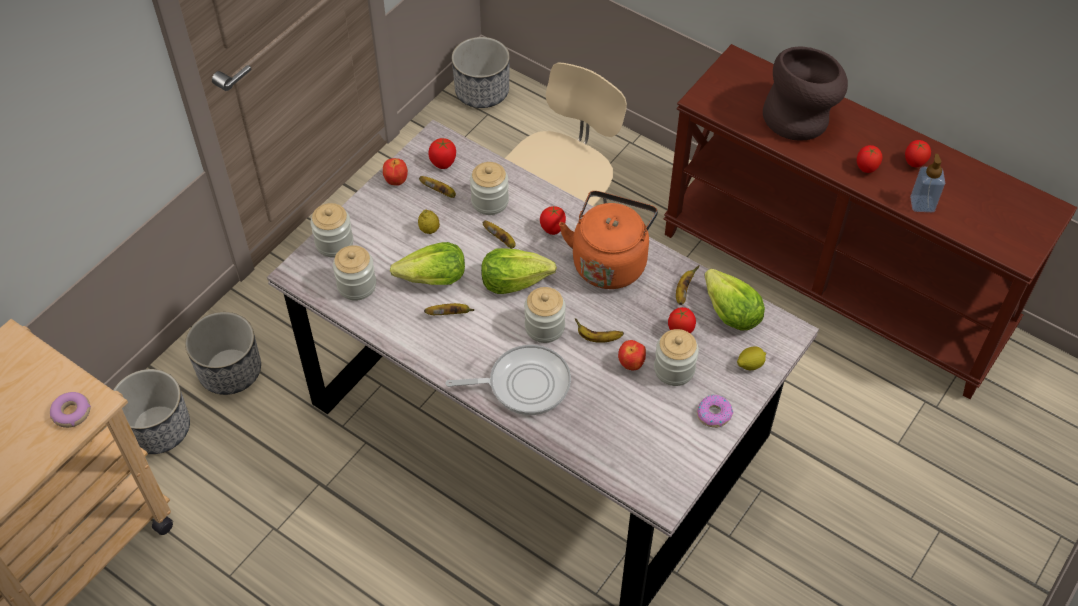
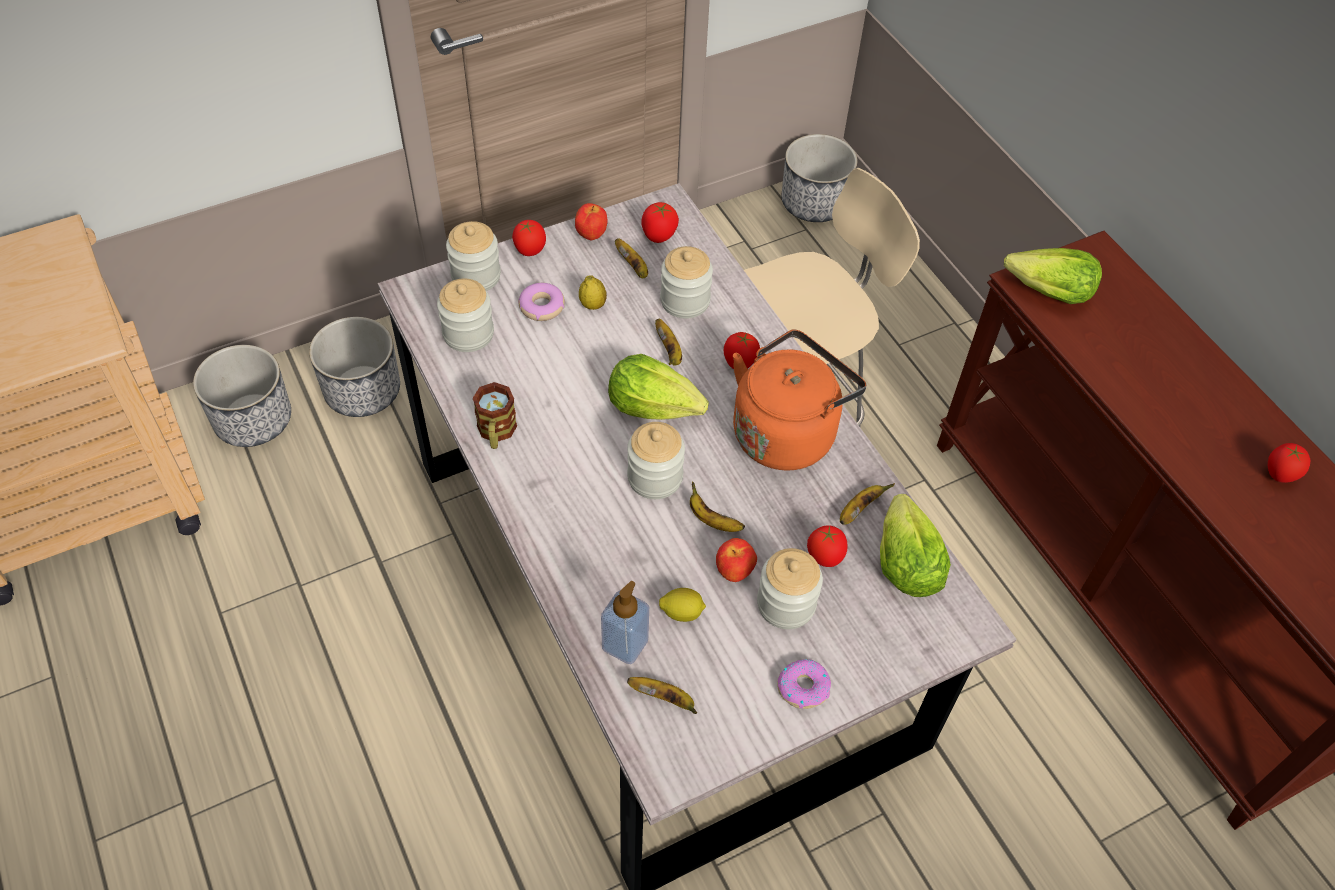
camera: 25 degrees right, 0 degrees up
(71, 413) = (60, 340): donut -> donut (541, 307)
(422, 344) = (496, 433): none -> mug
(433, 279) = (559, 363): lettuce -> lettuce (1049, 292)
(449, 314) = (551, 412): banana -> banana (664, 698)
(524, 384) = (585, 536): frying pan -> none
(750, 365) = (891, 644): lemon -> lemon (682, 612)
(800, 118) = (1146, 354): brown vase -> none
(866, 169) = (1203, 455): tomato -> tomato (530, 251)
(922, 204) = (1261, 534): soap dispenser -> soap dispenser (625, 644)

